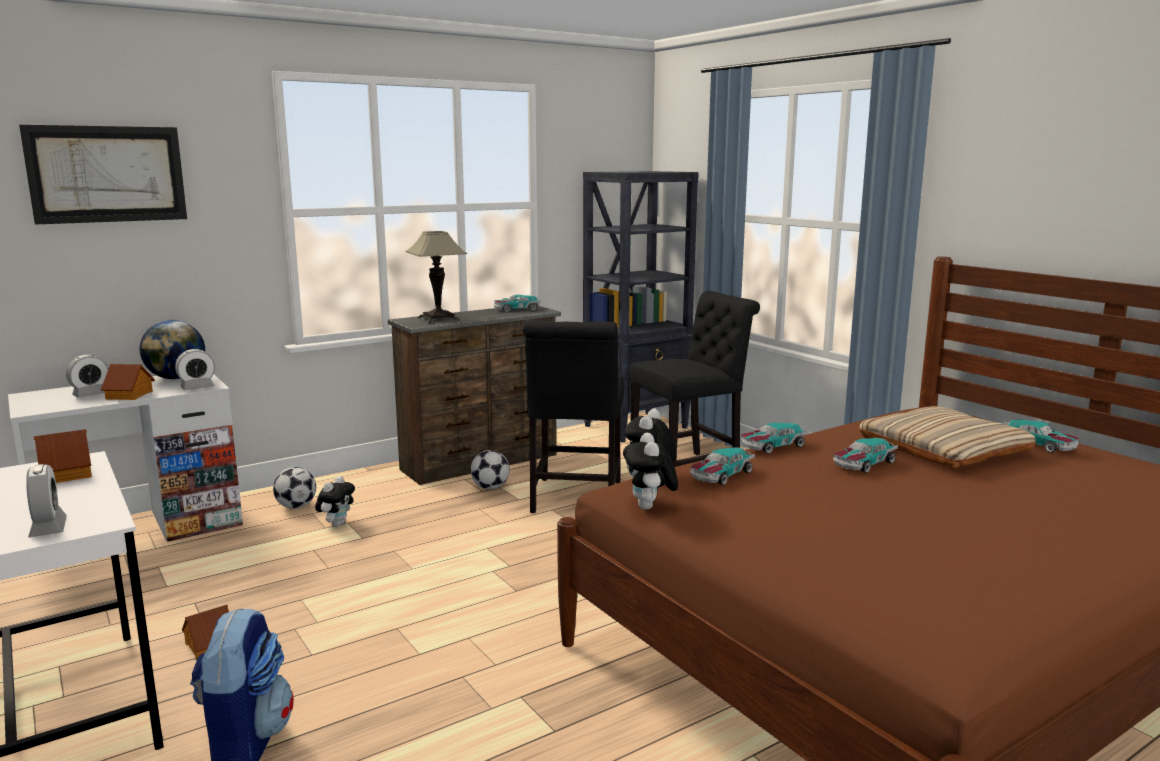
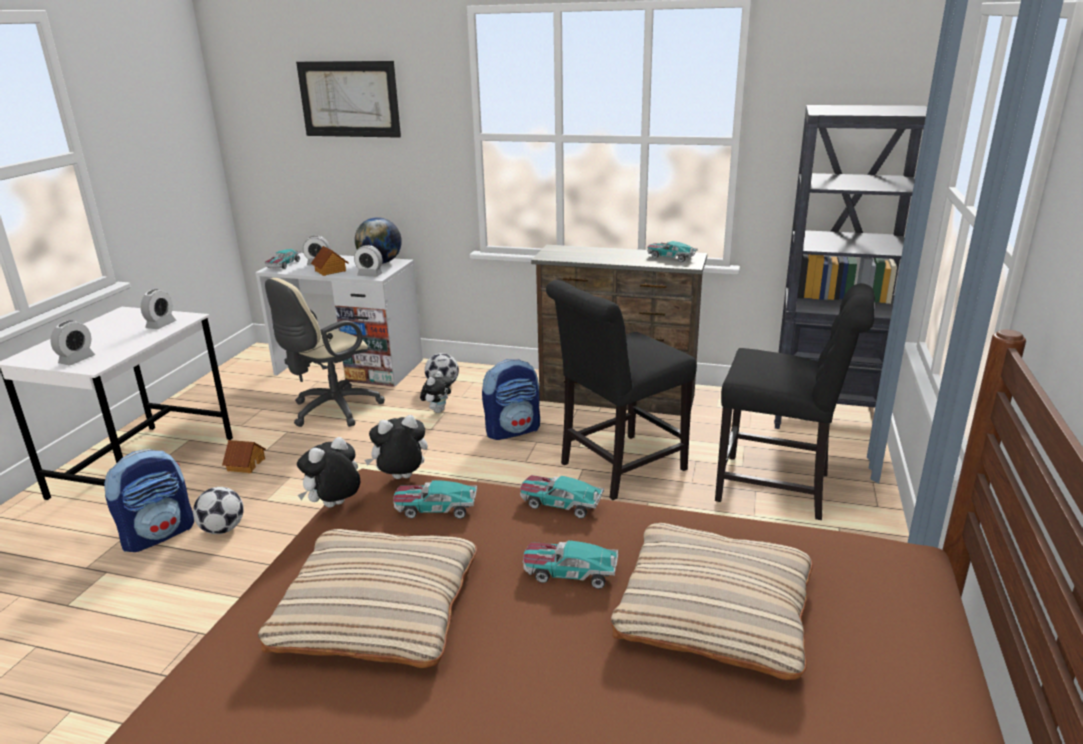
camera: 50 degrees right, 10 degrees up
(65, 474) = (161, 325): toy house -> alarm clock
(210, 568) = (331, 411): none -> beige office chair
(337, 524) = (438, 410): plush toy -> plush toy turned 45 degrees counterclockwise
(439, 319) = (579, 253): table lamp -> none
(443, 510) = (513, 430): none -> backpack
(490, 487) = (579, 426): football -> football (222, 529)
(834, 519) = (378, 607): none -> beige pillow
(1039, 445) = (860, 685): toy car -> toy car (283, 265)

